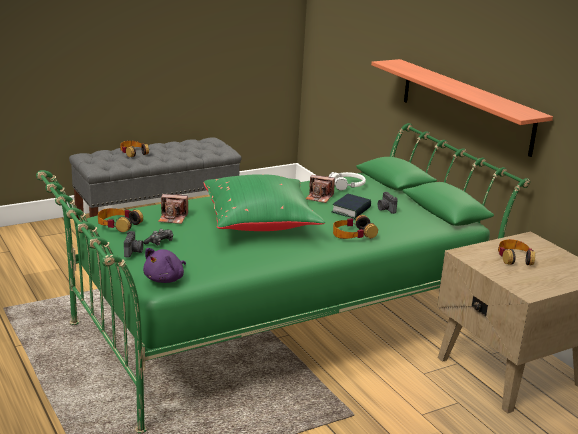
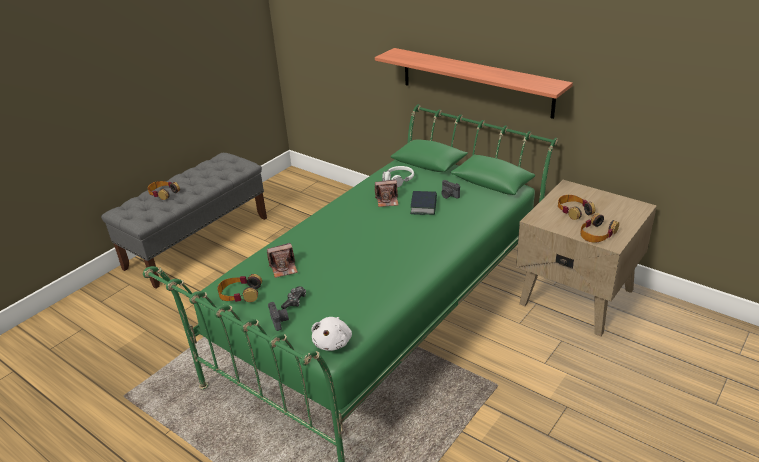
camera: 20 degrees left, 10 degrees up
(165, 279) = (333, 342): purple plush toy -> white plush toy
(260, 223) = (364, 247): green pillow -> none
(353, 234) = (446, 232): headphones -> headphones (597, 233)

